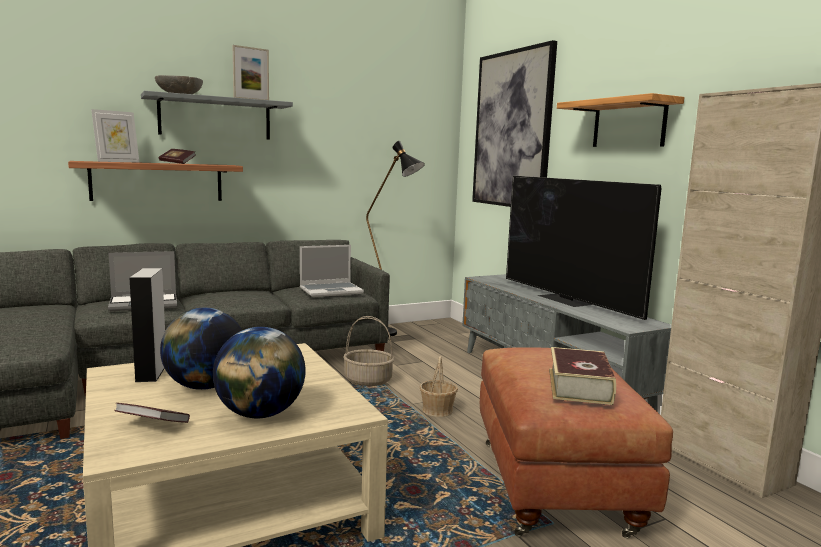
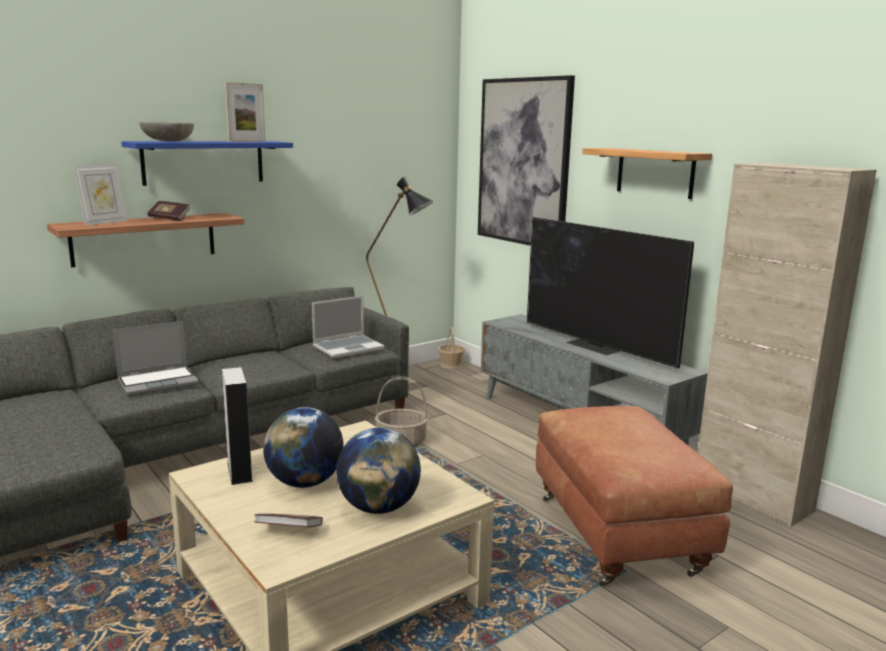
camera: 10 degrees left, 5 degrees up
(215, 118) = (203, 162): grey shelf -> blue shelf
(437, 410) = (484, 468): basket -> basket (451, 365)
(579, 386) = (648, 450): book -> none

